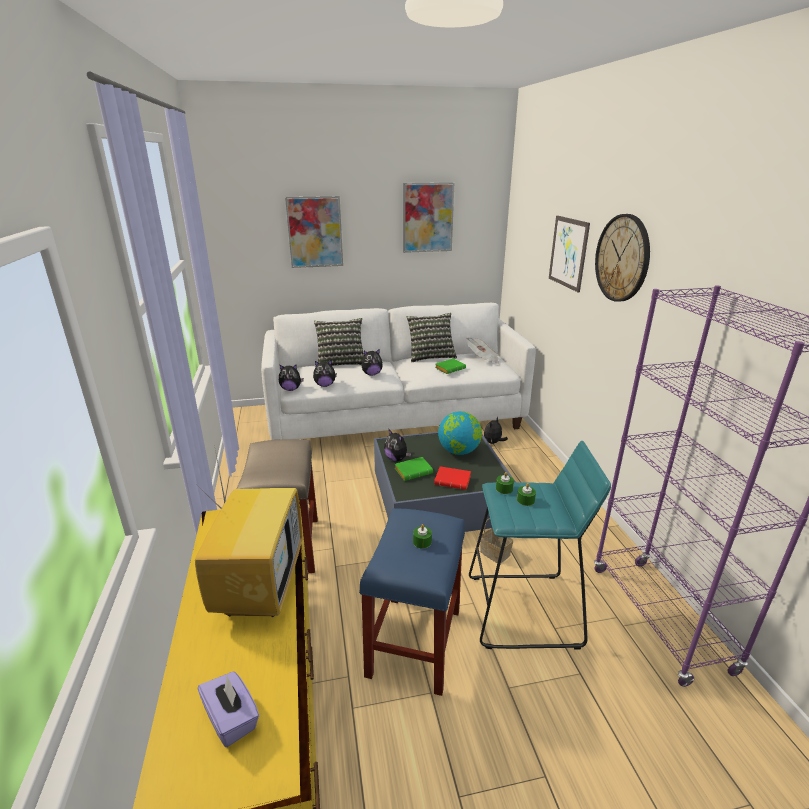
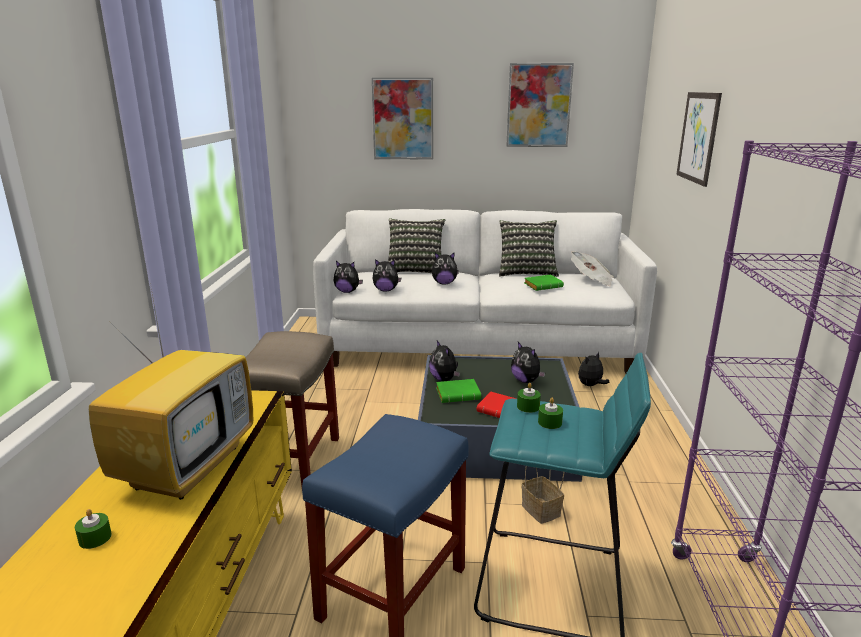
camera: 15 degrees right, 5 degrees down
(232, 719) = (71, 592): purple tissue box -> none
(422, 542) = (398, 452): green candle -> green candle (95, 538)
(459, 451) = (526, 381): globe -> plush toy
(622, 258) = (753, 131): wall clock -> none

